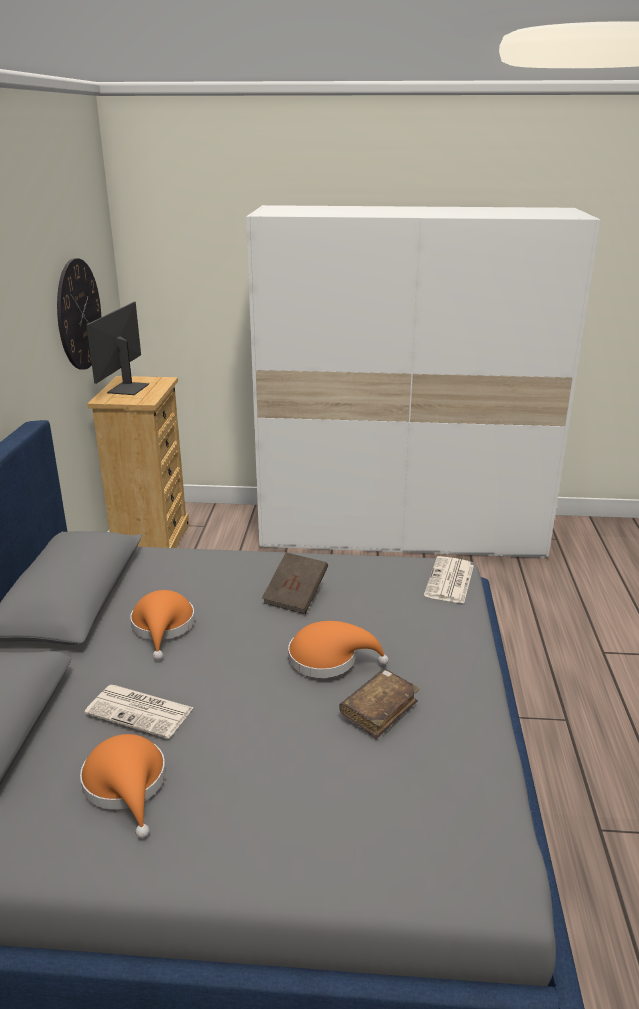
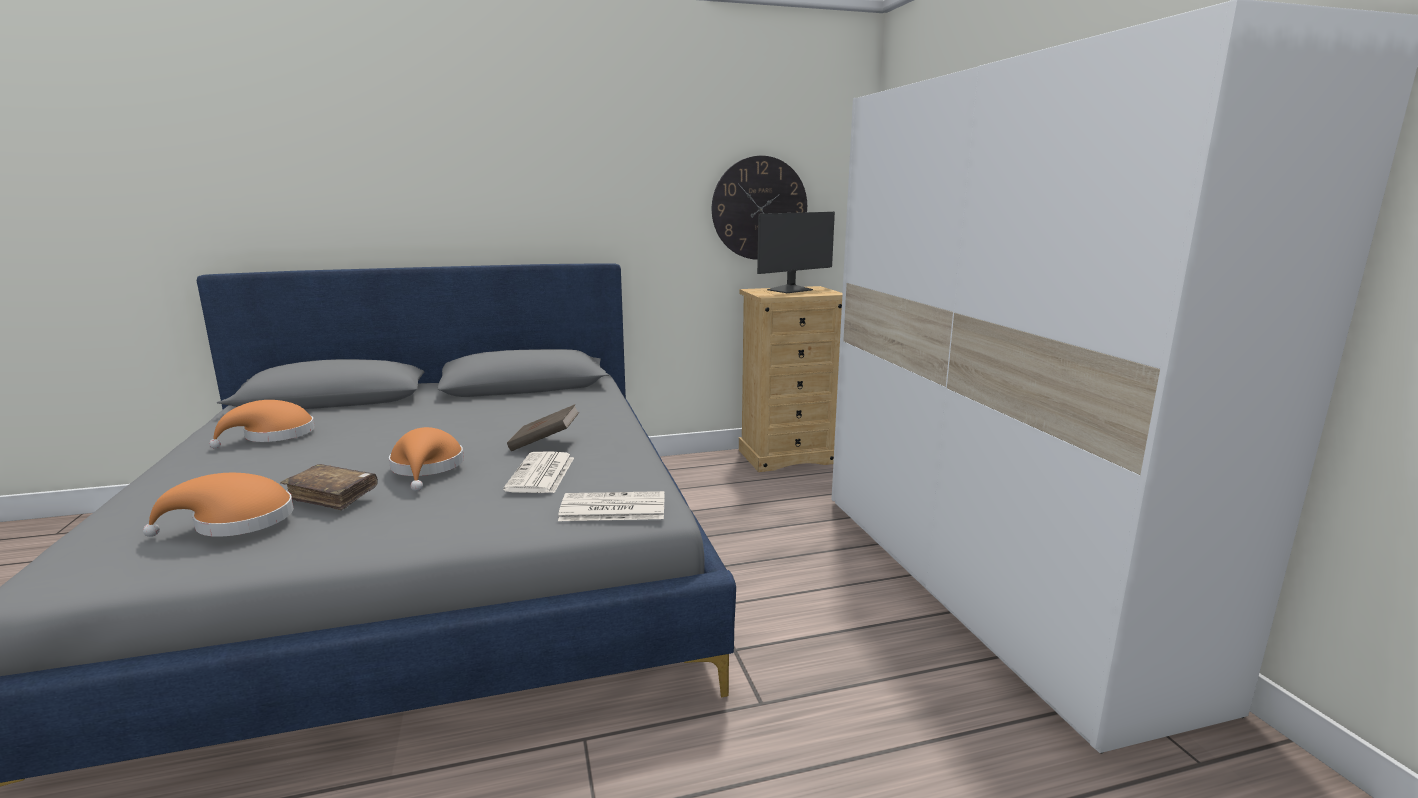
camera: 70 degrees right, 10 degrees down
(127, 388) = (791, 290): monitor -> monitor turned 150 degrees clockwise
(141, 711) = (360, 424): newspaper -> newspaper (541, 474)
(163, 627) = (480, 412): orange hat -> orange hat (236, 522)

